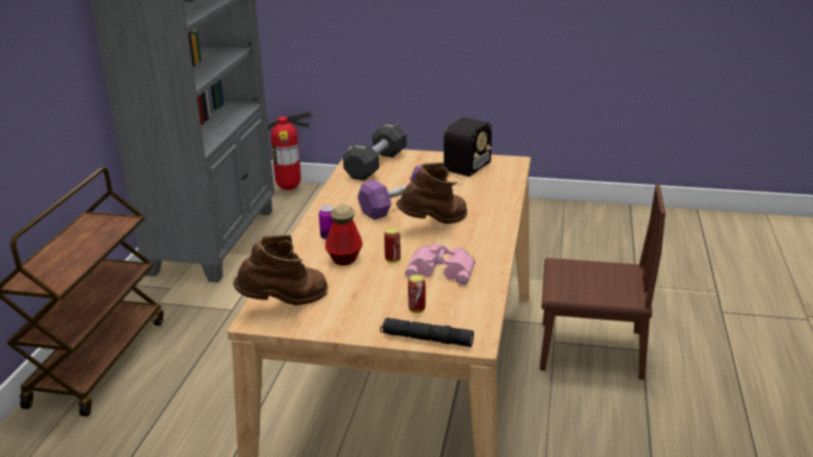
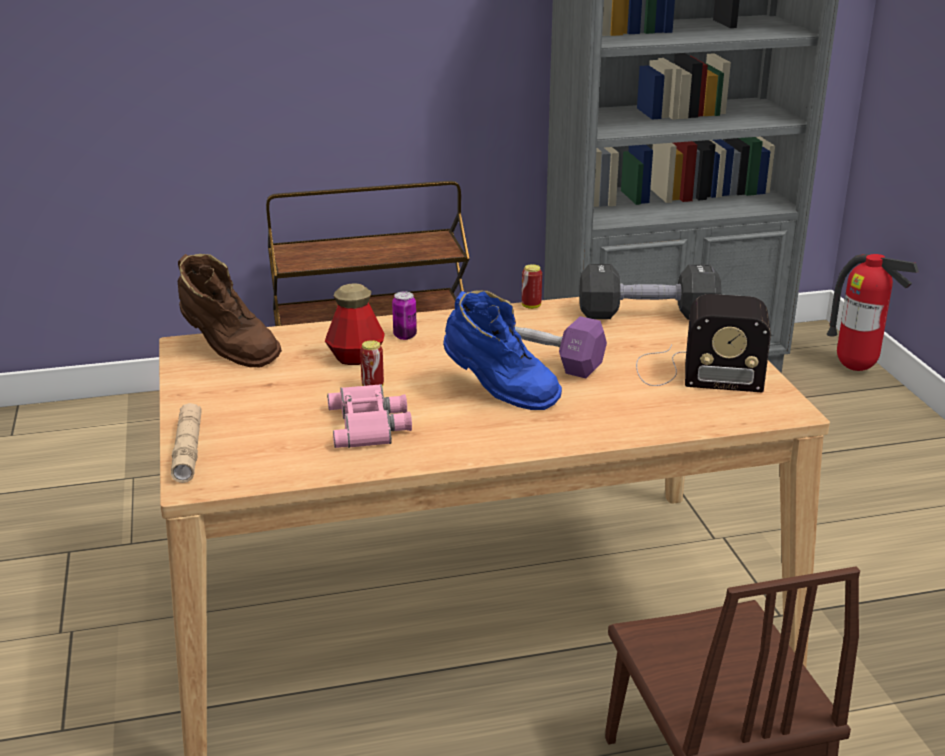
camera: 65 degrees right, 0 degrees up
(417, 310) = (254, 429): can -> can (531, 306)
(426, 339) = (188, 450): black flashlight -> beige flashlight
(434, 224) = (498, 393): brown boot -> blue boot

